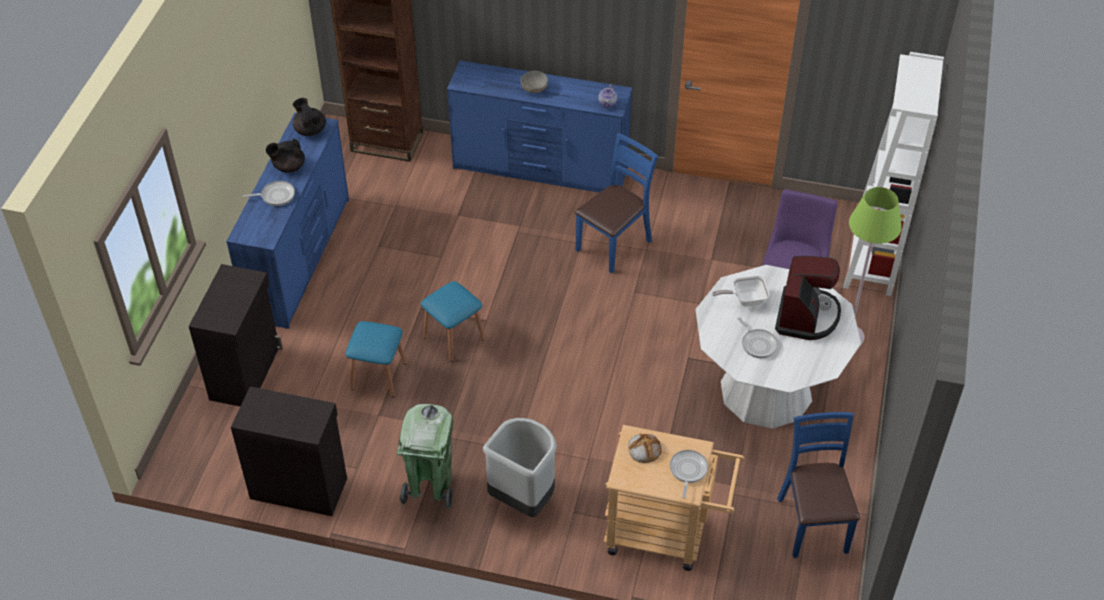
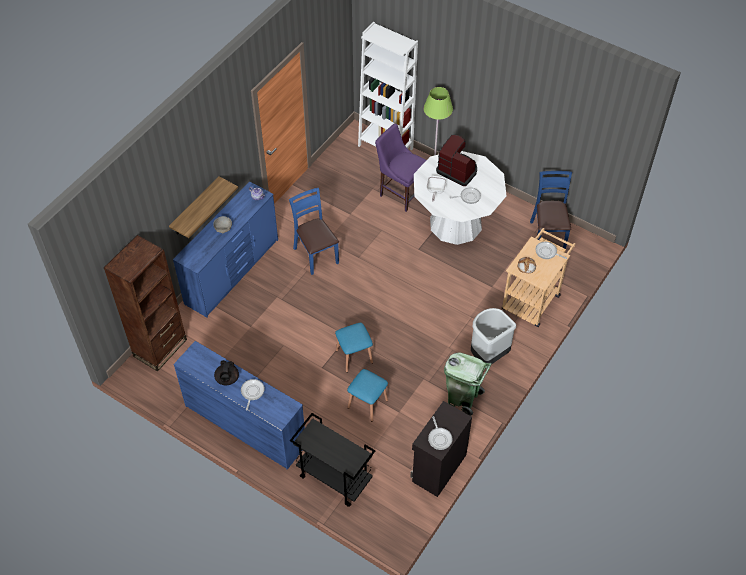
camera: 70 degrees left, 5 degrees up
(246, 372) = (333, 478): black cabinet -> black cart
(268, 415) = (439, 438): none -> frying pan
(310, 130) = (196, 359): black teapot -> none
(525, 31) = (195, 207): none -> shelf
(813, 524) = (548, 235): blue chair -> blue chair turned 75 degrees clockwise

